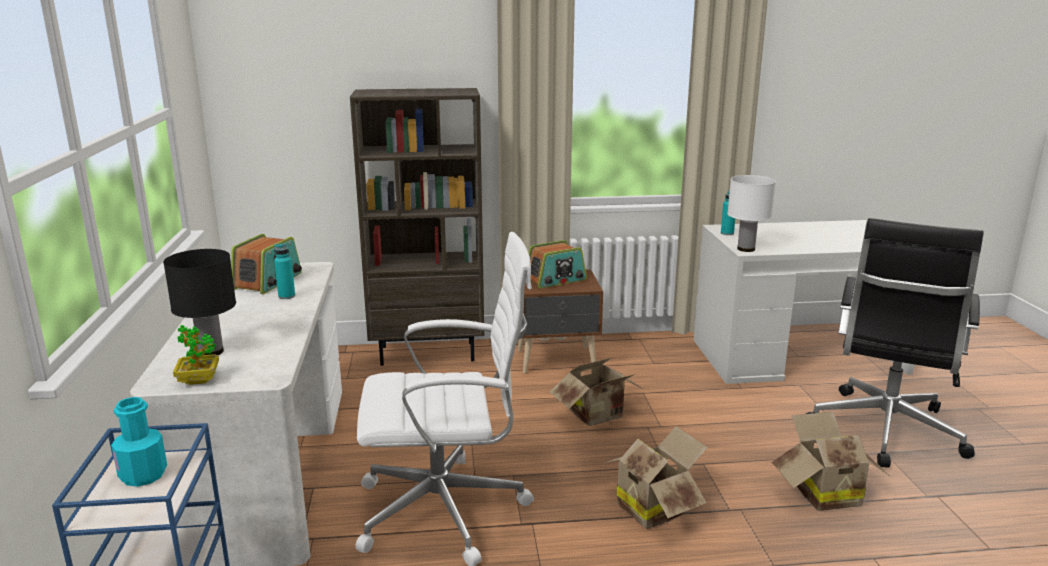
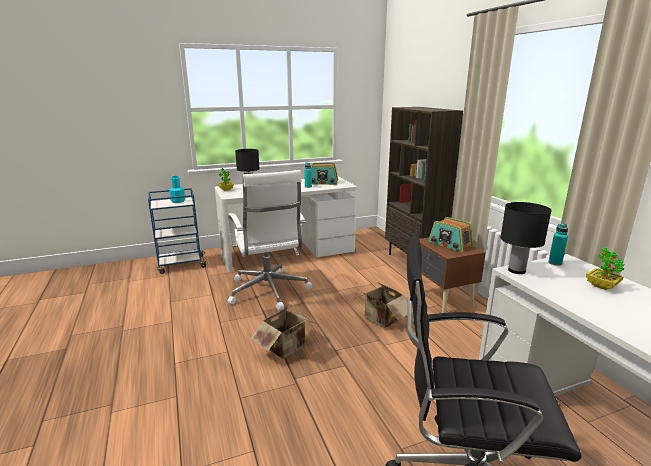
camera: 75 degrees right, 0 degrees up
(746, 249) = (517, 270): white table lamp -> black table lamp
(781, 233) = (601, 286): none -> potted plant
(822, 493) = (330, 426): cardboard box -> none

